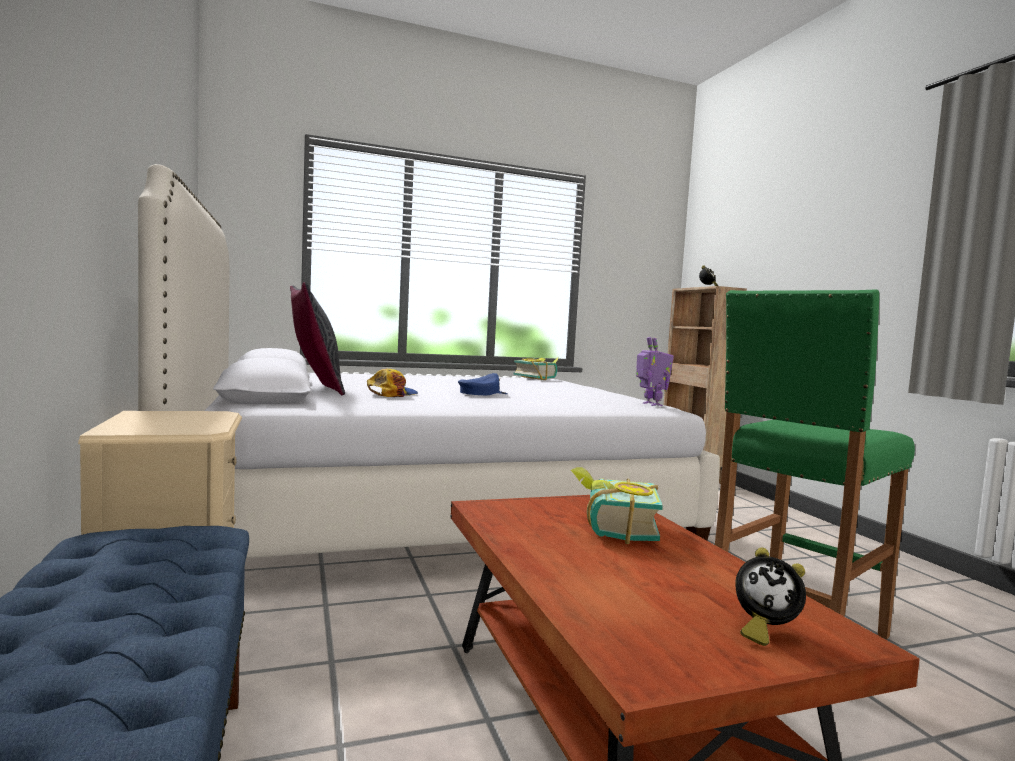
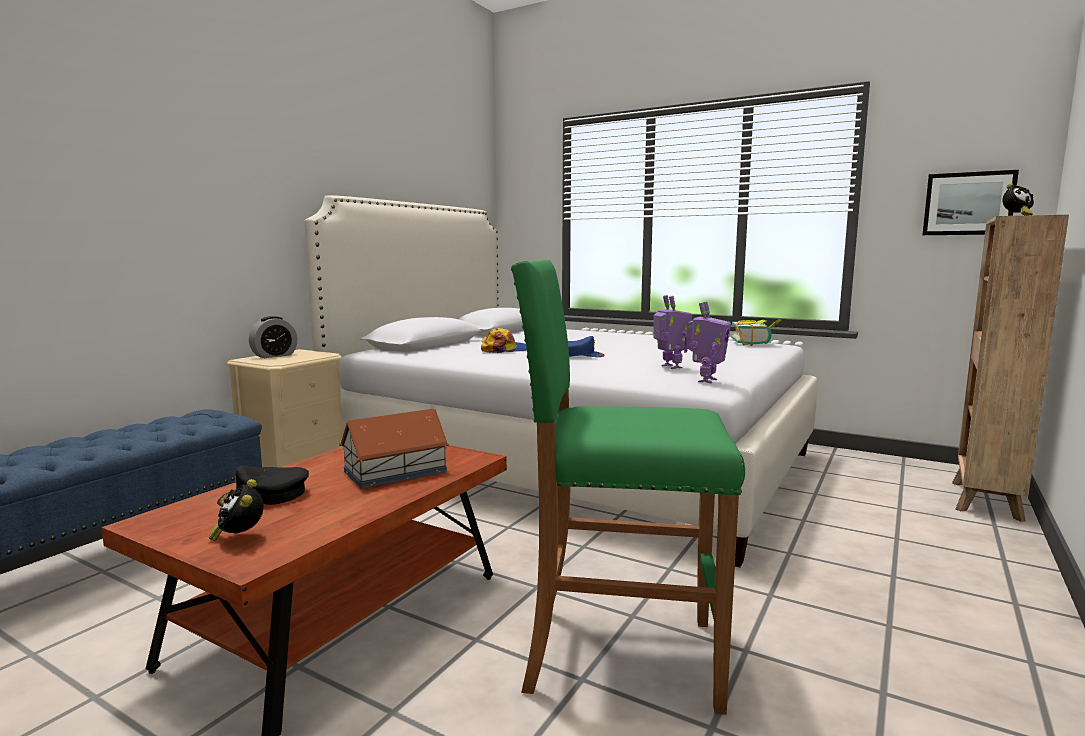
camera: 50 degrees right, 5 degrees up
(139, 422) = (274, 356): none -> alarm clock
(314, 388) = (476, 342): grey pillow -> none
(596, 397) = (670, 367): none -> toy robot
(611, 528) = (396, 471): book -> toy house
(617, 591) = (265, 496): none -> black cap
(641, 276) = (968, 204): none -> picture

